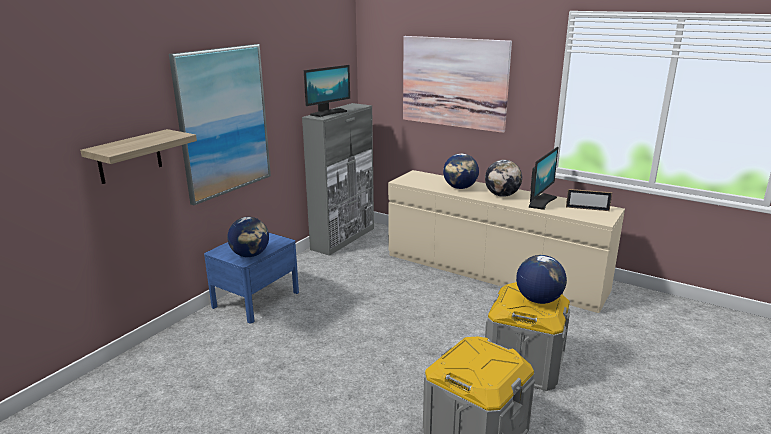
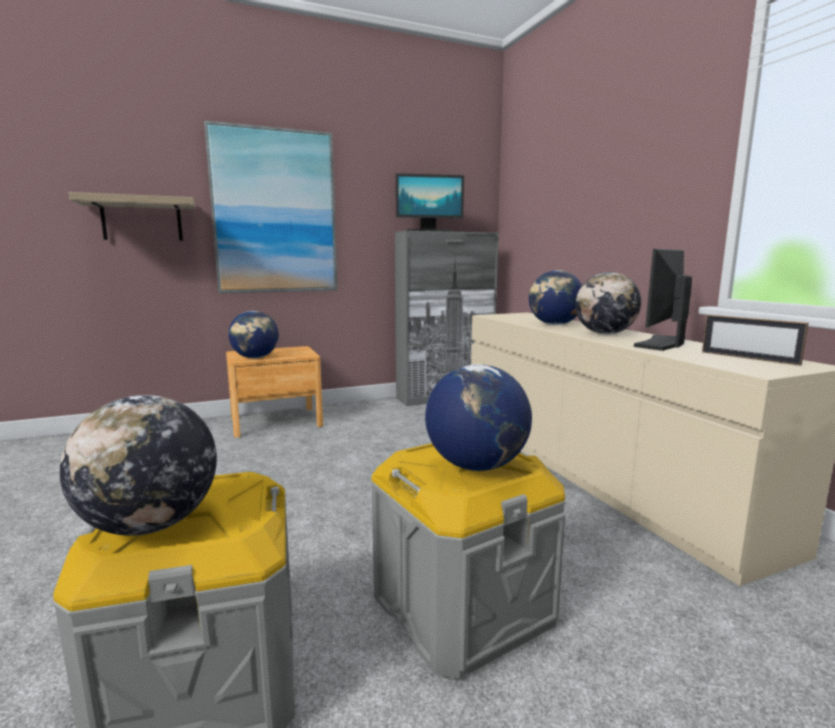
camera: 35 degrees right, 10 degrees down
(256, 299) = (276, 421): blue nightstand -> brown nightstand
(454, 82) = (588, 184): picture -> none
(486, 371) = (151, 525): none -> globe
(541, 201) = (662, 344): monitor -> monitor turned 150 degrees clockwise

